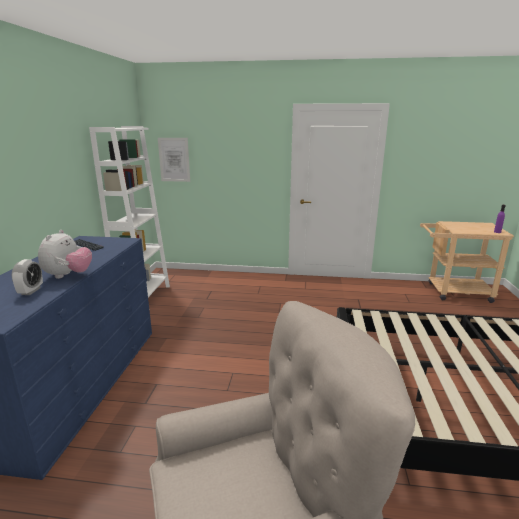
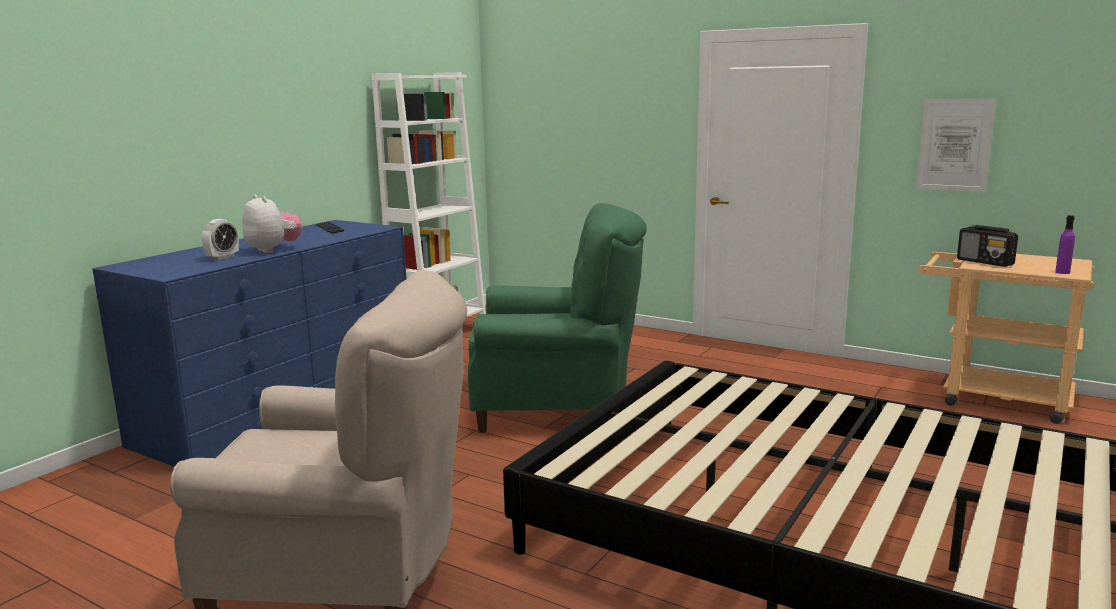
camera: 25 degrees right, 5 degrees down
(68, 275) = (273, 250): plush toy -> plush toy turned 75 degrees counterclockwise
(174, 159) = (522, 126): picture -> picture (954, 145)
(265, 342) = (556, 408): none -> green armchair
(459, 229) = (985, 262): none -> radio

